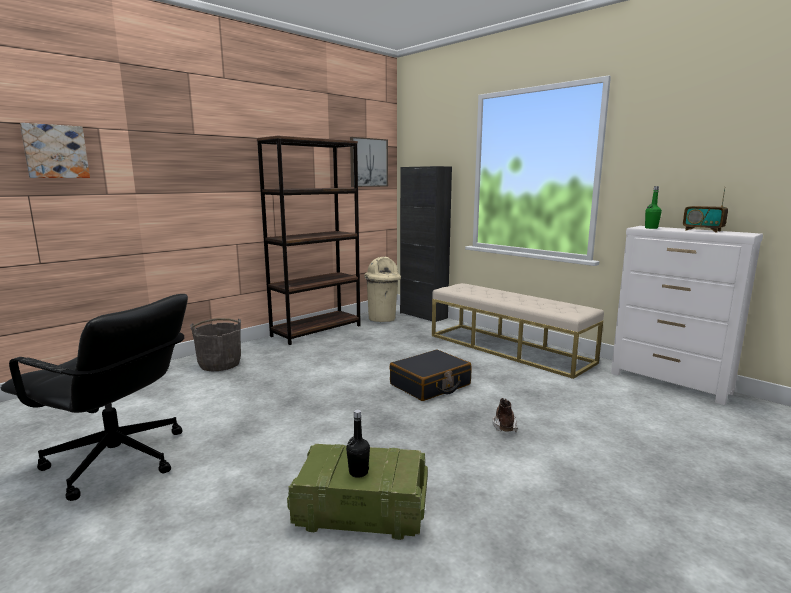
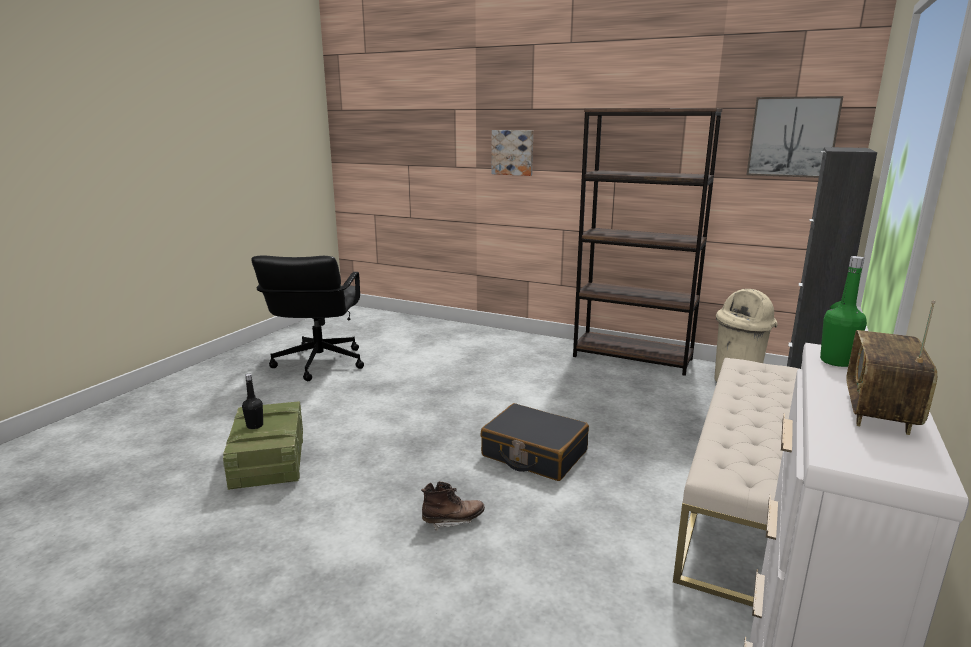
camera: 70 degrees right, 5 degrees up
(55, 151) = (425, 131): picture -> picture (513, 152)
(220, 364) = (495, 344): grey bucket -> none

